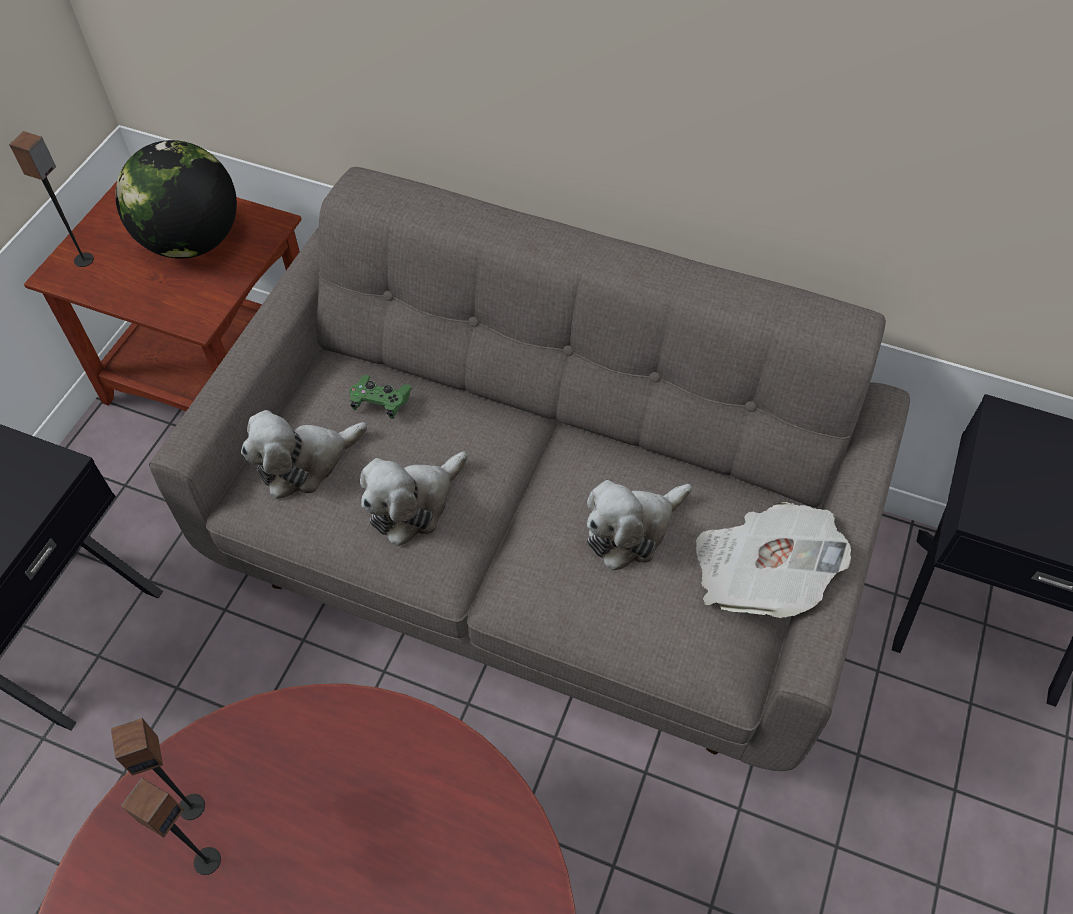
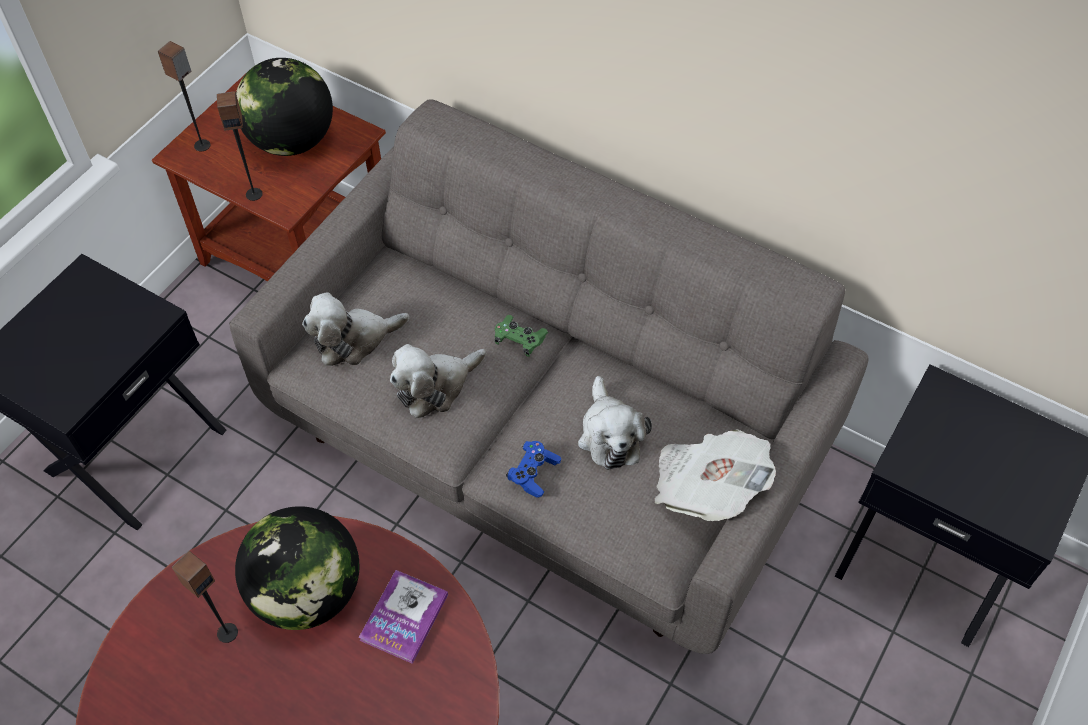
camera: 10 degrees right, 0 degrees up
(191, 806) = (222, 591): speaker -> speaker (254, 194)
(302, 788) = (307, 592): none -> globe
(380, 402) = (424, 298): green game controller -> green game controller (519, 340)
(431, 800) = (404, 617): none -> book
(552, 591) = (533, 473): none -> blue game controller
(632, 530) = (610, 434): plush toy -> plush toy turned 75 degrees counterclockwise

